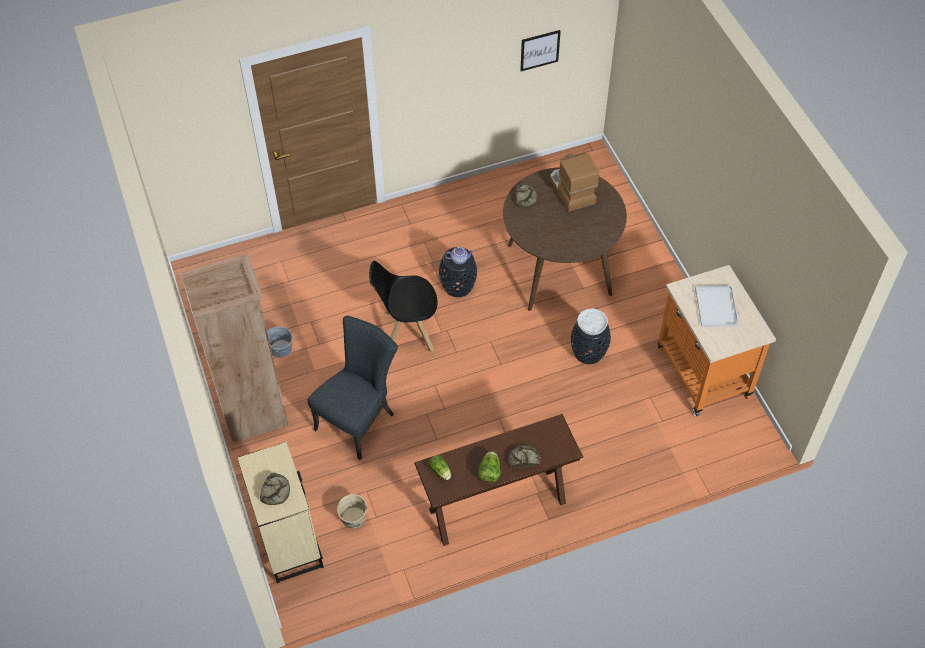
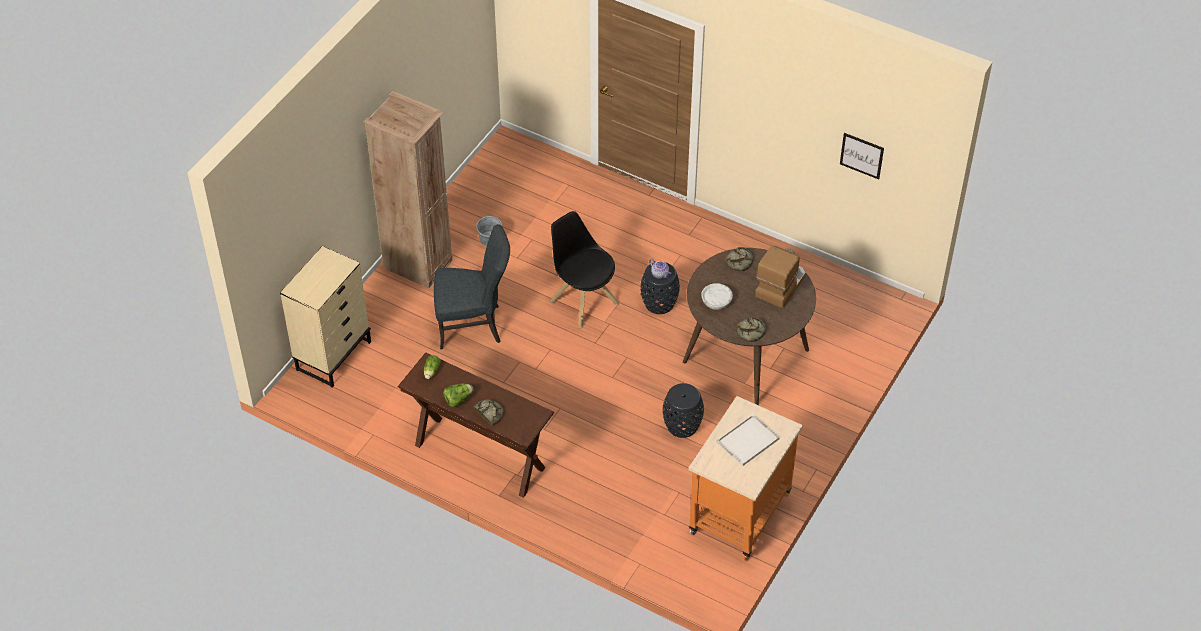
camera: 50 degrees right, 5 degrees down
(276, 491) = (315, 283): bread -> bread (751, 332)
(353, 517) = (388, 377): beige bucket -> none
(592, 326) = (683, 396): white bowl -> white bowl (716, 301)

